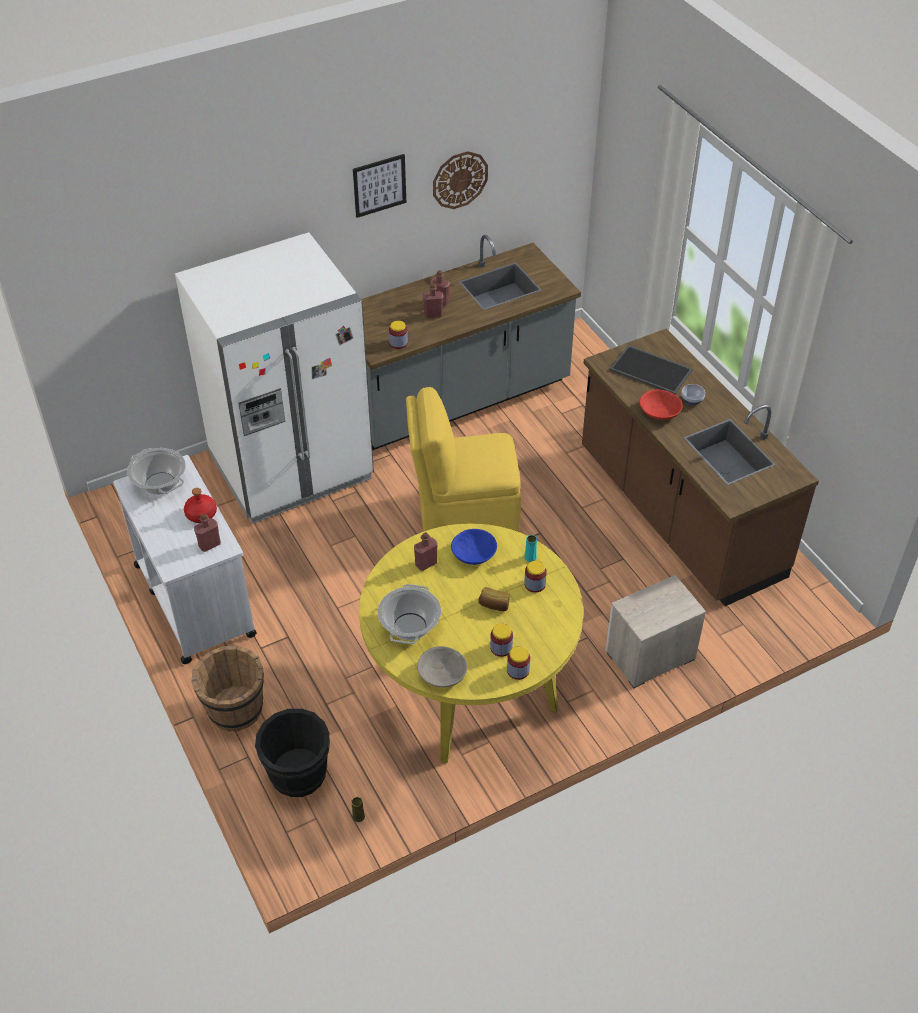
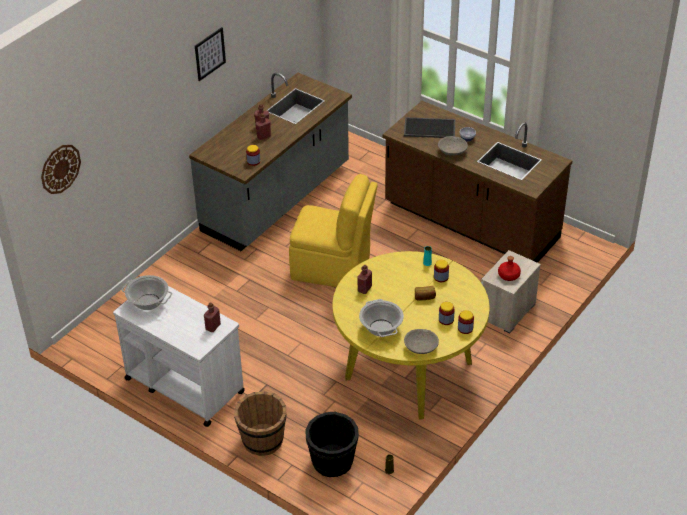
camera: 25 degrees left, 5 degrees down
(201, 514) = (192, 311): red bottle -> red bottle (508, 275)
(291, 467) = (192, 280): white fridge -> none
(459, 179) = (253, 37): wall clock -> wall clock (60, 168)
(464, 513) = (333, 268): yellow chair -> yellow chair turned 135 degrees counterclockwise
(474, 554) = (391, 273): blue bowl -> none
(659, 412) = (452, 151): red bowl -> grey bowl

